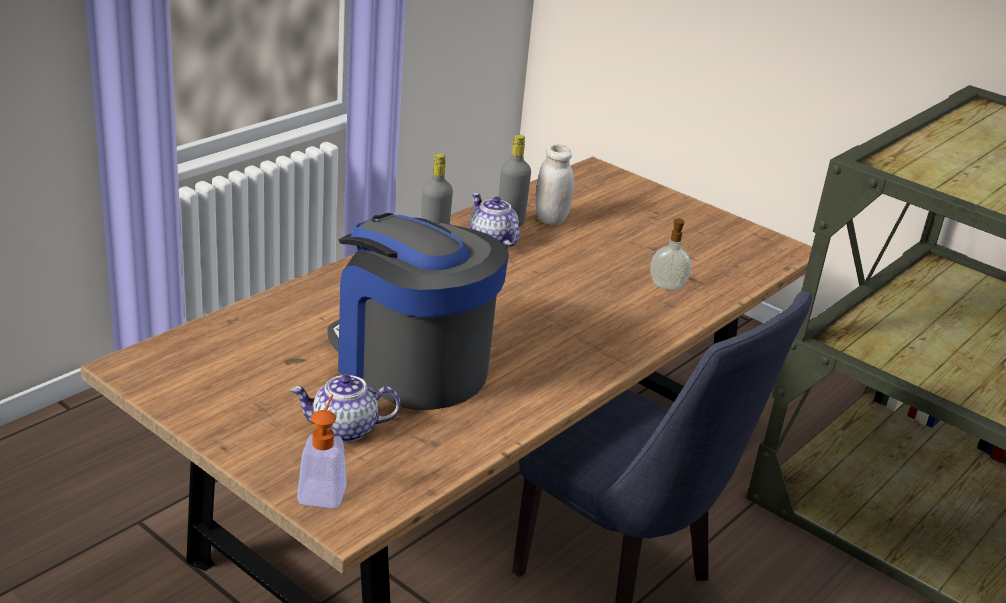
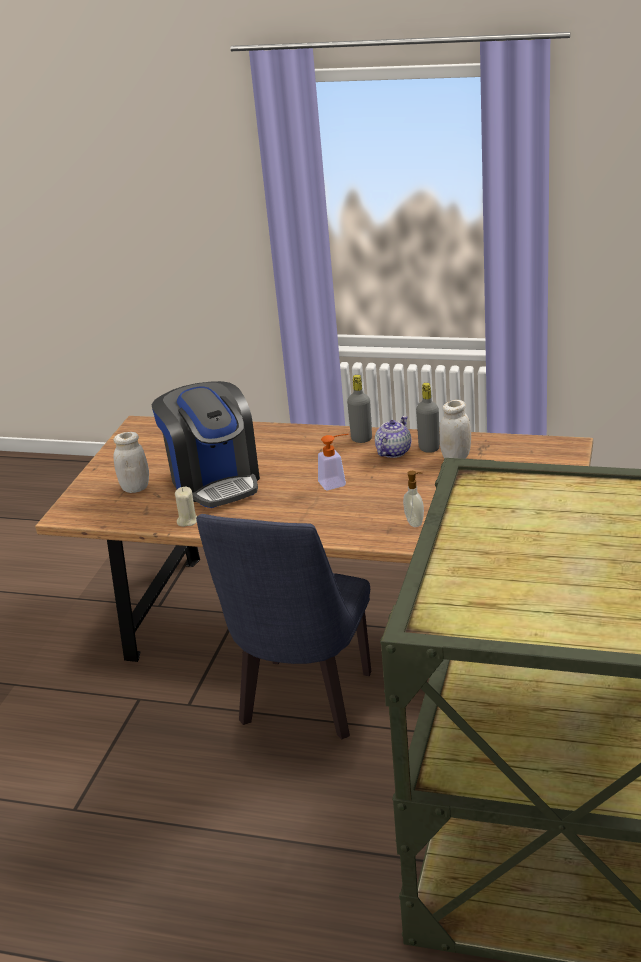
camera: 70 degrees right, 0 degrees up
(324, 489) = (82, 501): soap dispenser -> soap dispenser (336, 482)
(344, 430) = (135, 488): teapot -> white jar
(410, 365) = (214, 481): coffee machine -> coffee machine turned 135 degrees clockwise
(498, 418) = (187, 521): none -> beige candle

